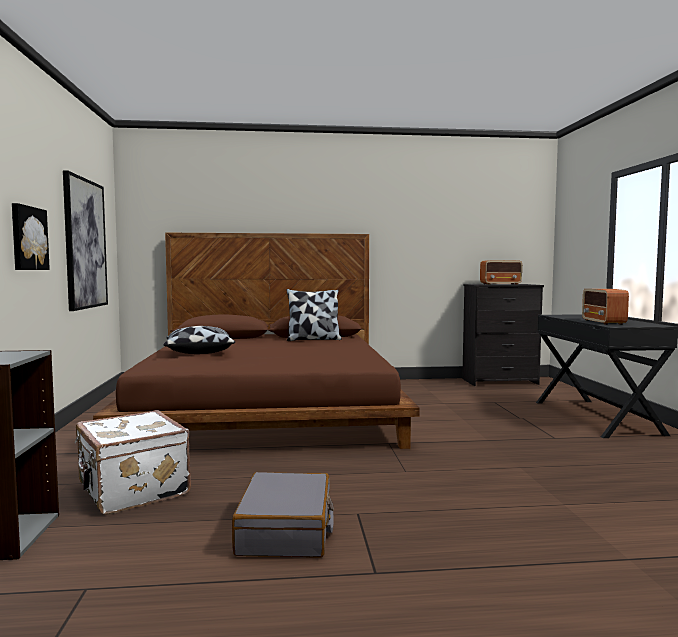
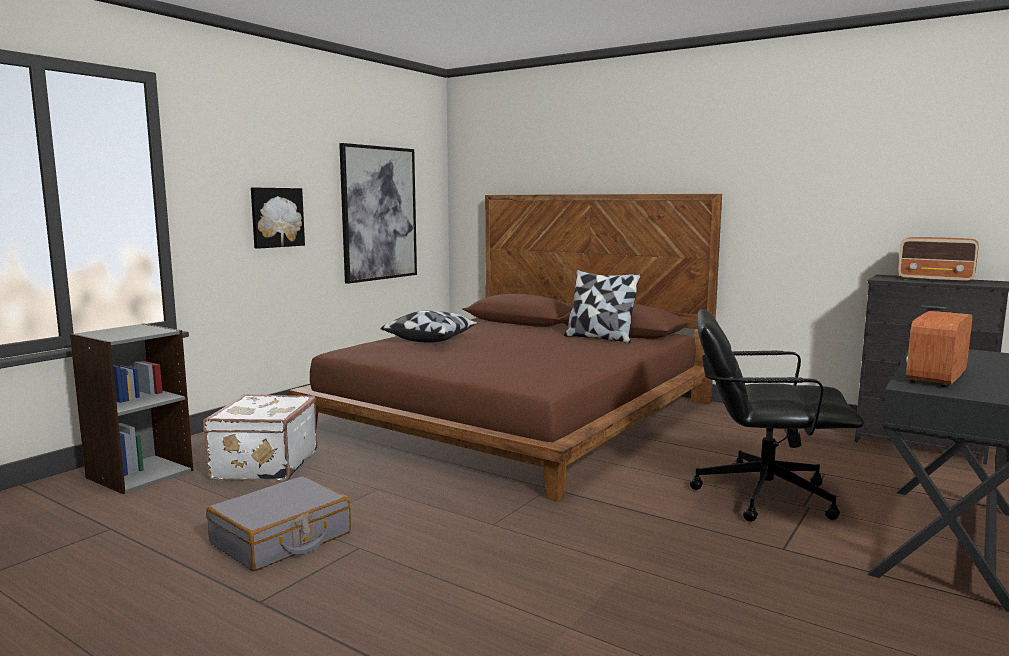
camera: 40 degrees right, 5 degrees up
(493, 418) = (762, 495): none -> black office chair

